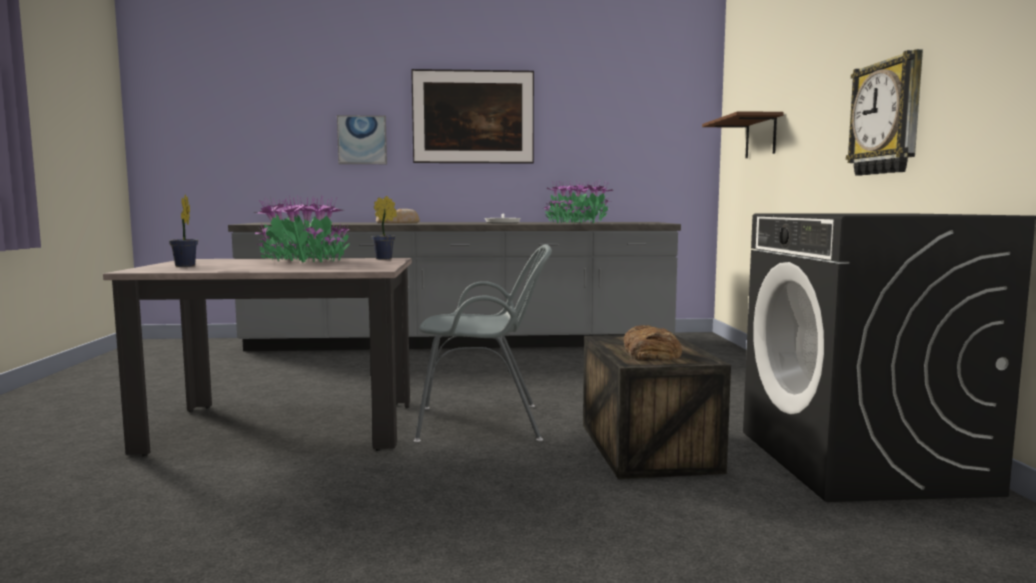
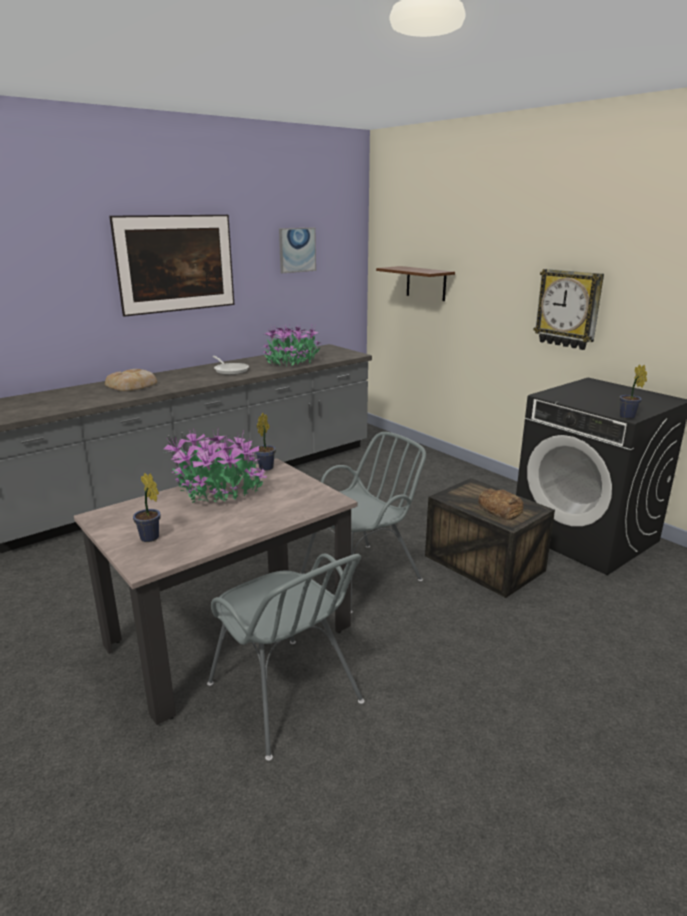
camera: 35 degrees left, 15 degrees up
(244, 473) = (287, 696): none -> grey chair
(362, 140) = (65, 297): picture -> picture (297, 250)
(847, 215) = (628, 417): none -> potted plant

